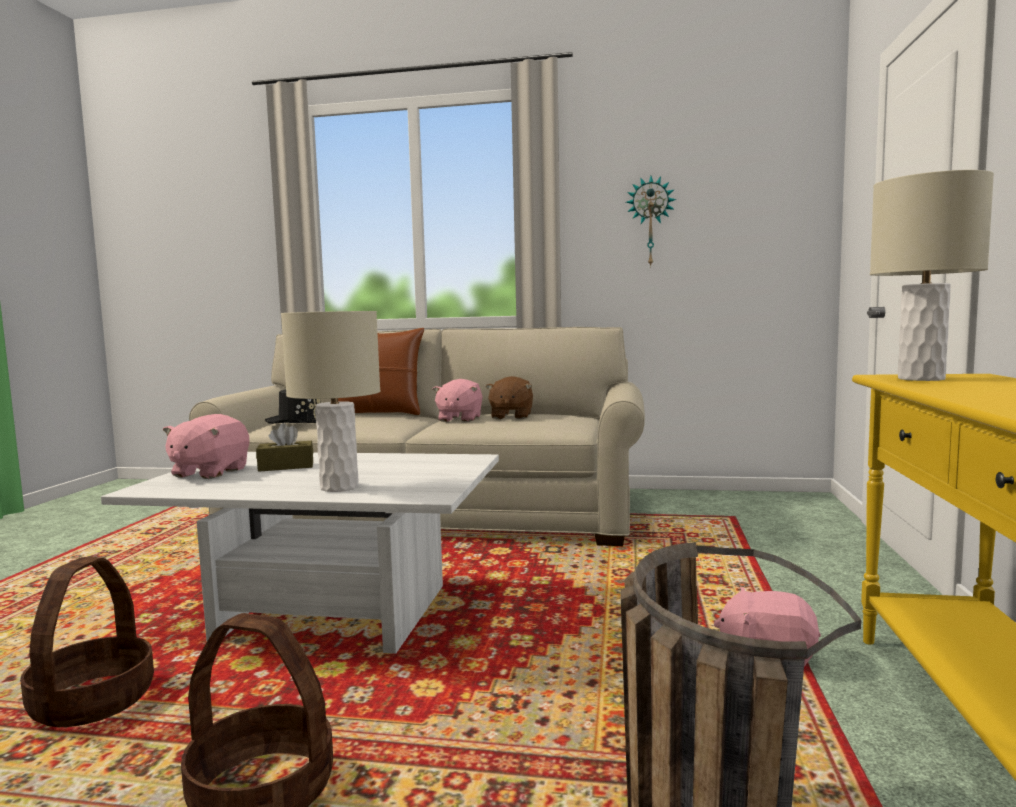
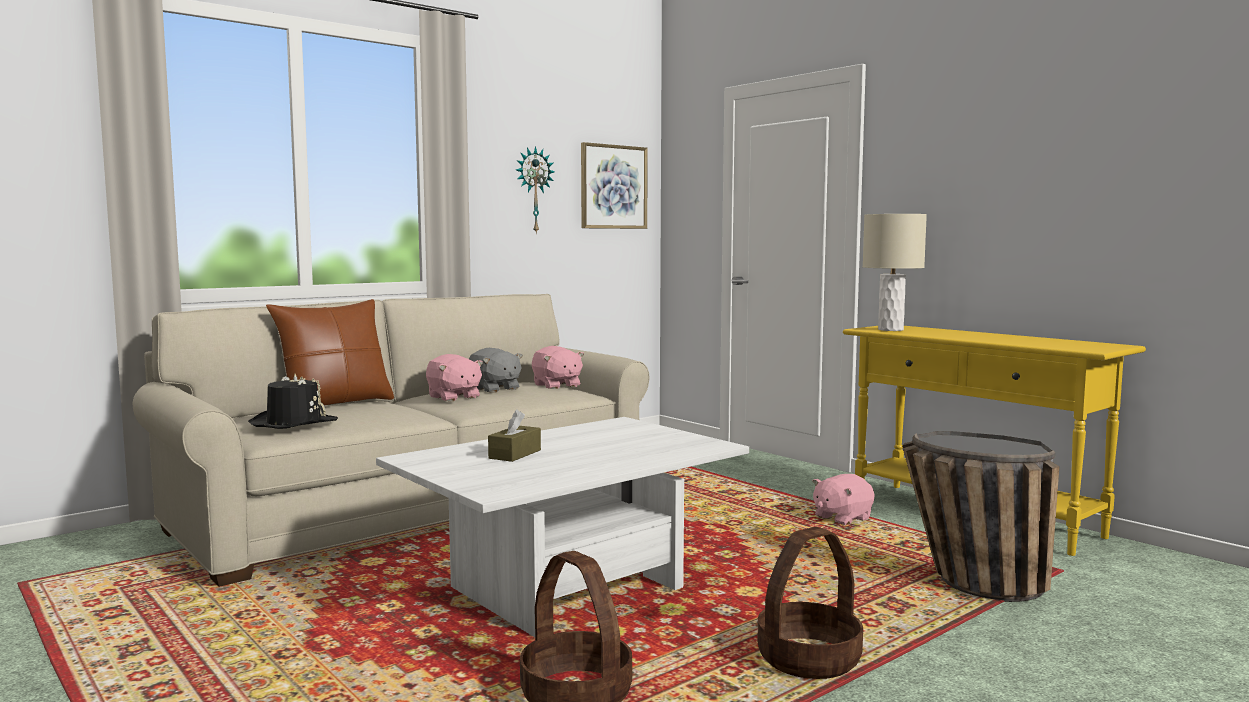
camera: 50 degrees left, 0 degrees up
(209, 472) = (473, 471): pink plush toy -> pink plush toy (556, 386)
(339, 487) = (637, 454): beige table lamp -> none
(511, 416) = (494, 389): brown plush toy -> grey plush toy
(762, 209) = (613, 187): none -> picture

